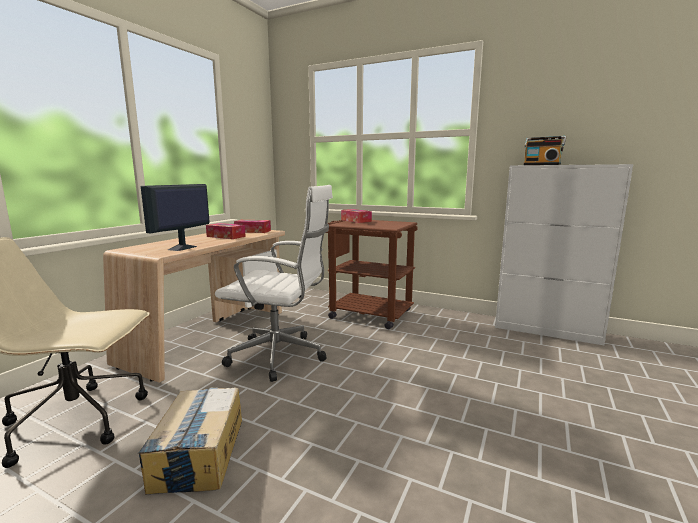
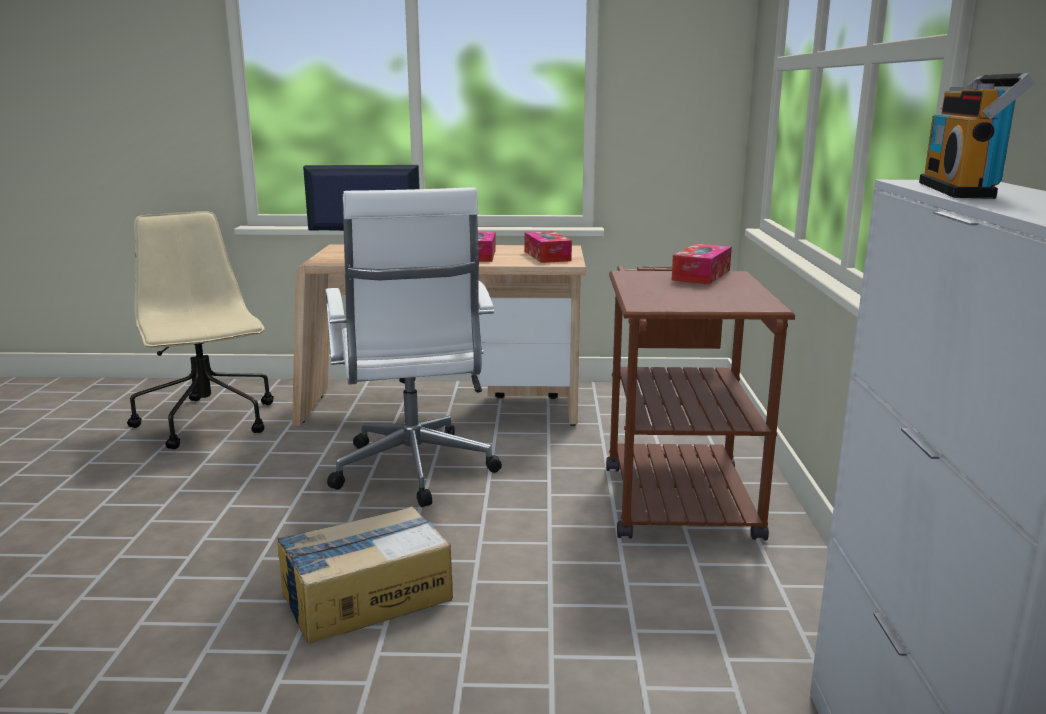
camera: 65 degrees right, 5 degrees up
(198, 453) = (160, 496): cardboard box -> cardboard box (365, 596)

